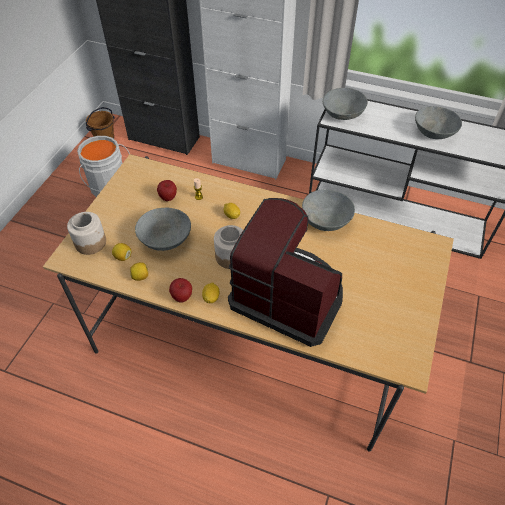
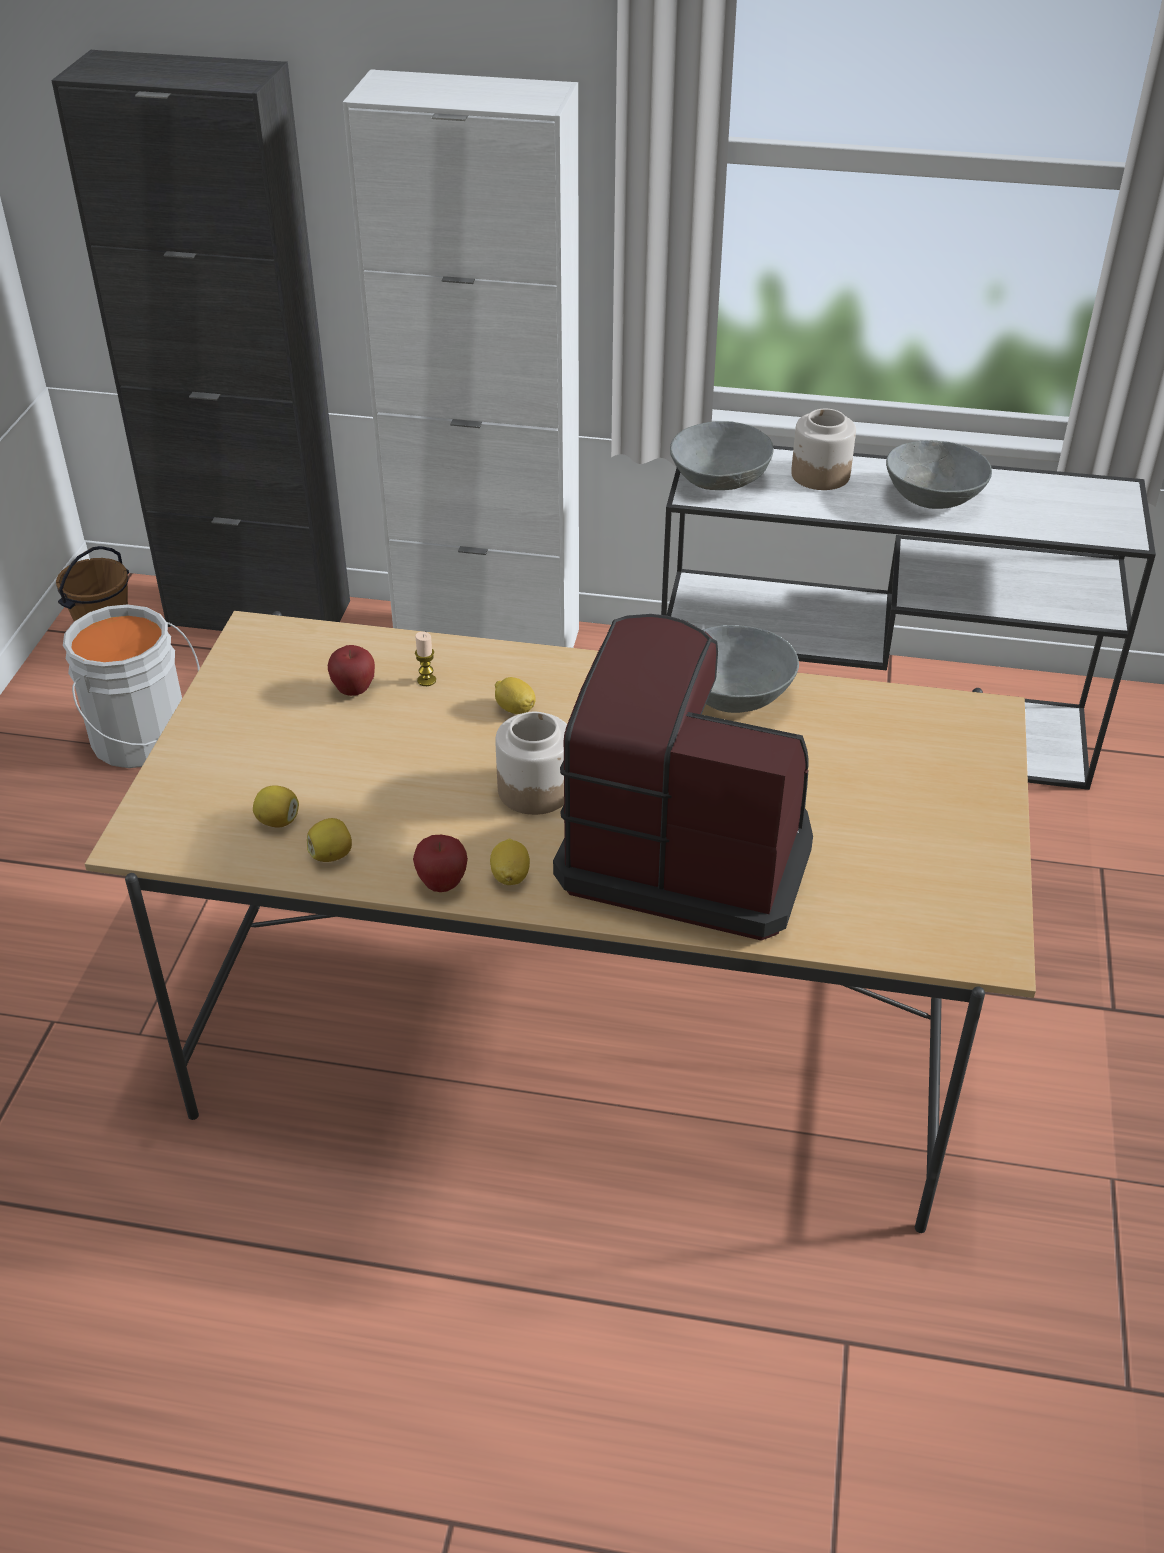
camera: 10 degrees left, 10 degrees down
(90, 242) = (190, 801): jar -> jar (820, 475)
(165, 240) = (370, 775): grey bowl -> none

